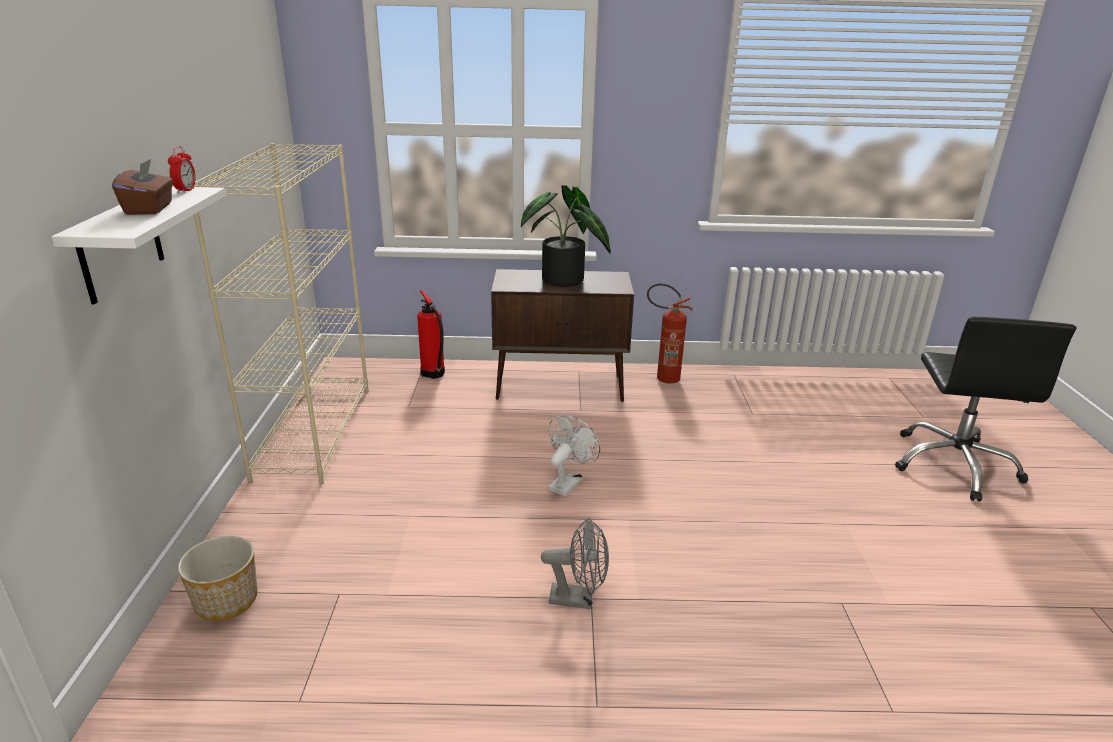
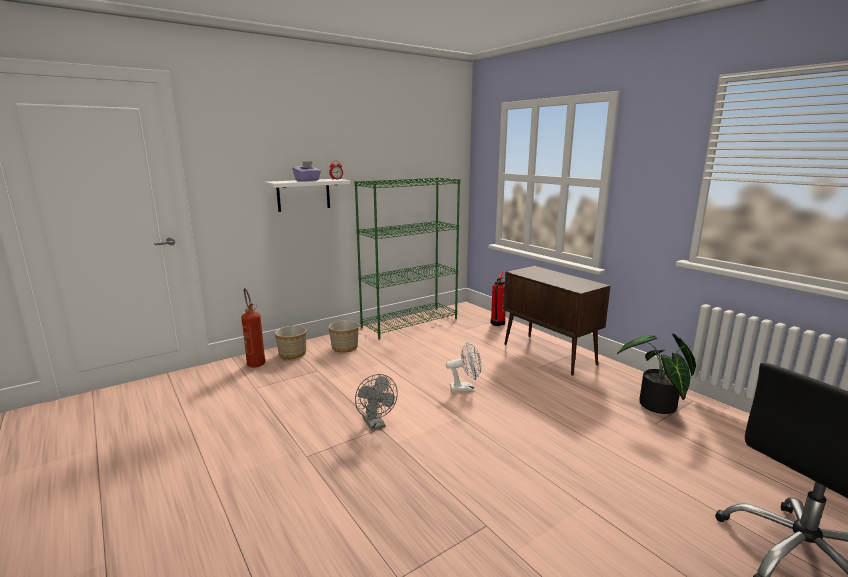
camera: 55 degrees right, 10 degrees down
(150, 209) = (307, 180): brown tissue box -> purple tissue box
(297, 531) = (344, 348): none -> planter
(314, 431) = (410, 323): beige bookcase -> green bookcase
(564, 282) = (554, 278): potted plant -> potted plant (656, 407)
(662, 378) = (627, 378): fire extinguisher -> fire extinguisher (255, 362)

